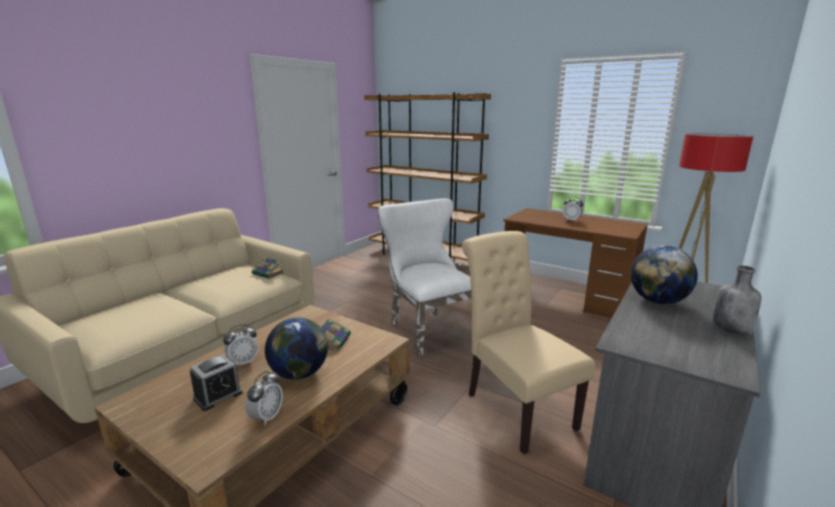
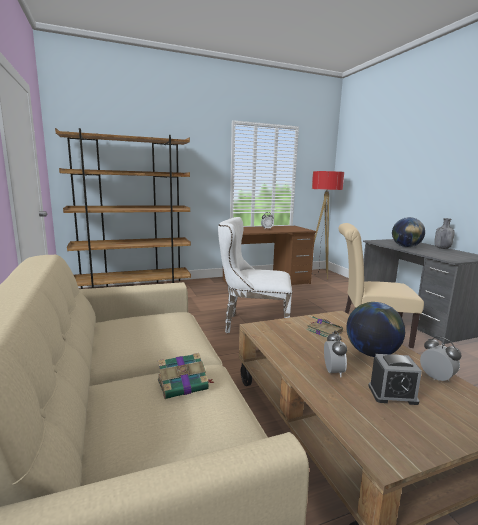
camera: 55 degrees left, 5 degrees down
(218, 396) = (392, 394): alarm clock -> alarm clock turned 105 degrees clockwise
(268, 274) = (165, 315): book -> book (184, 384)

